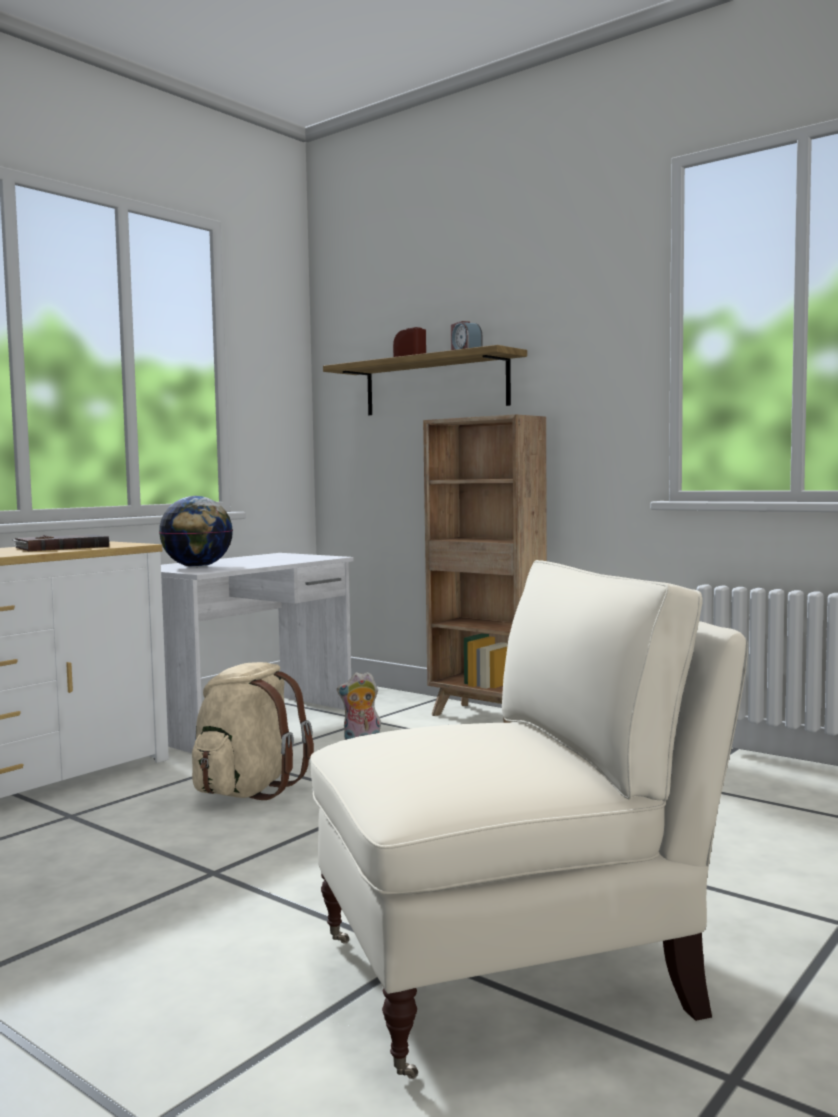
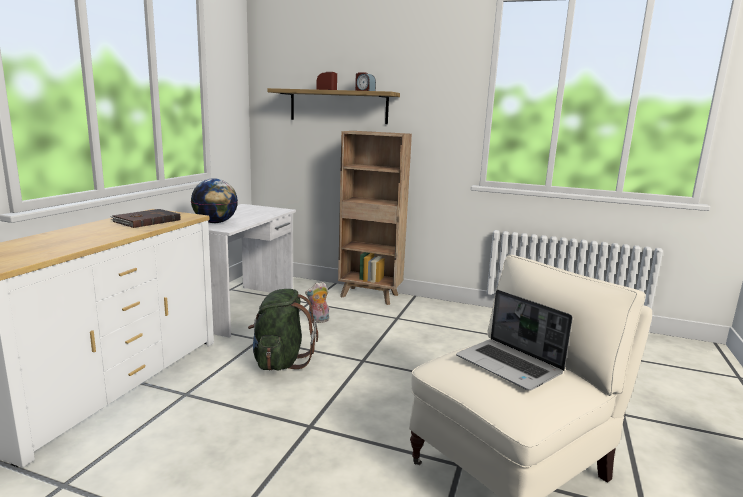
camera: 20 degrees left, 10 degrees up
(248, 789) = (280, 361): beige backpack -> green backpack
(463, 740) = (510, 366): none -> laptop

